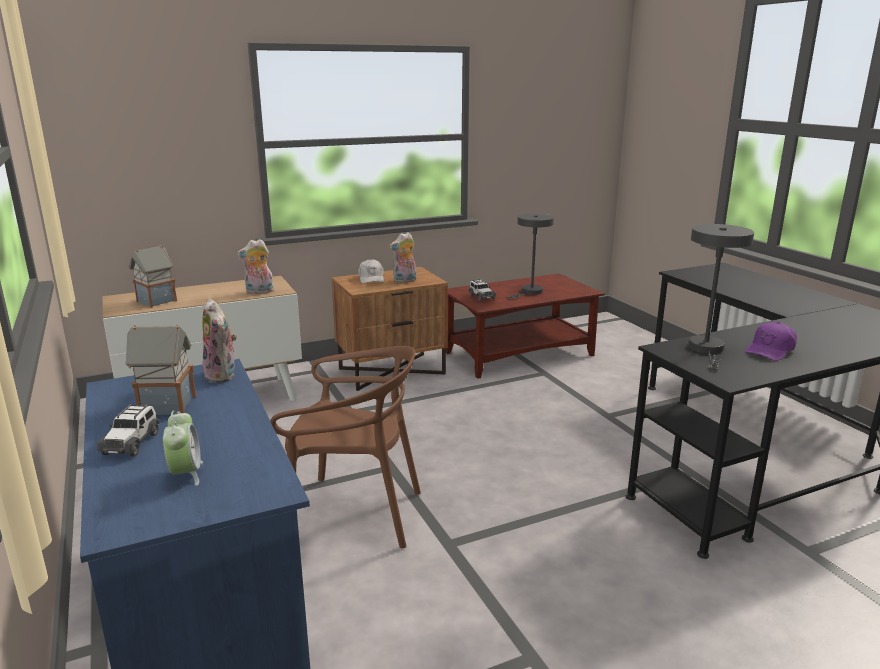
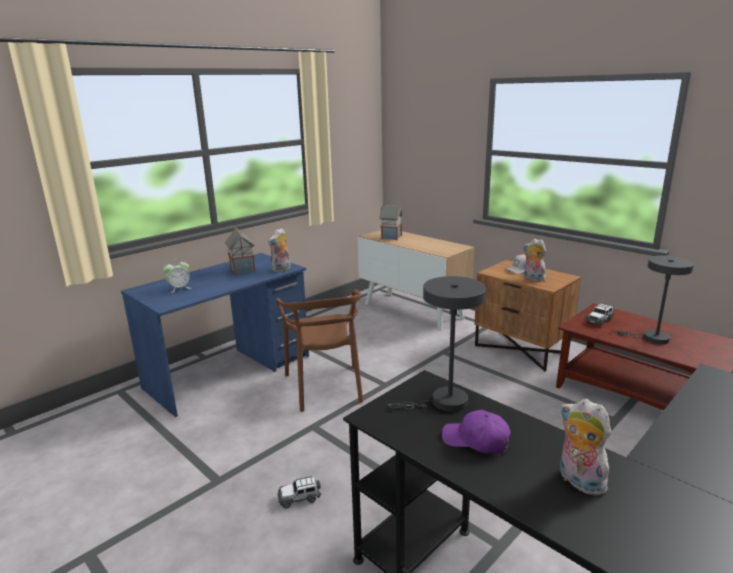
camera: 70 degrees right, 0 degrees up
(132, 443) = (205, 274): toy car -> toy car (299, 498)
(259, 292) = (434, 250): plush toy -> plush toy (578, 481)

